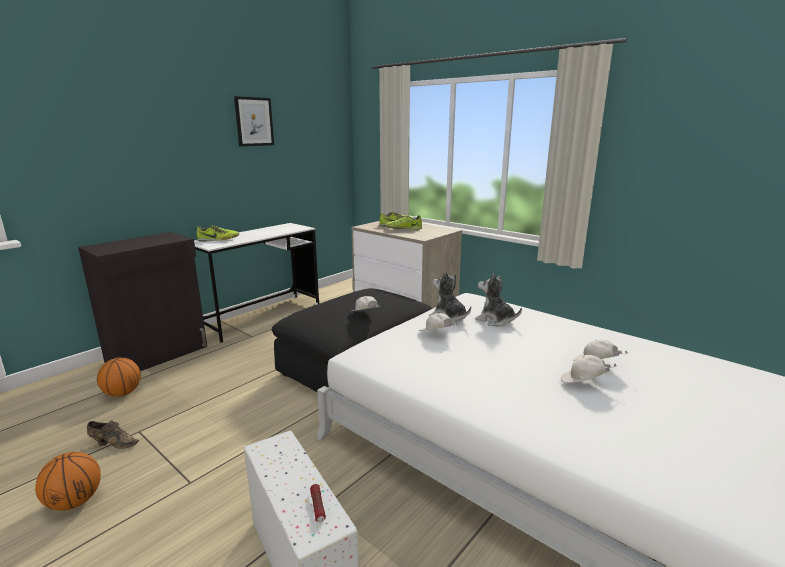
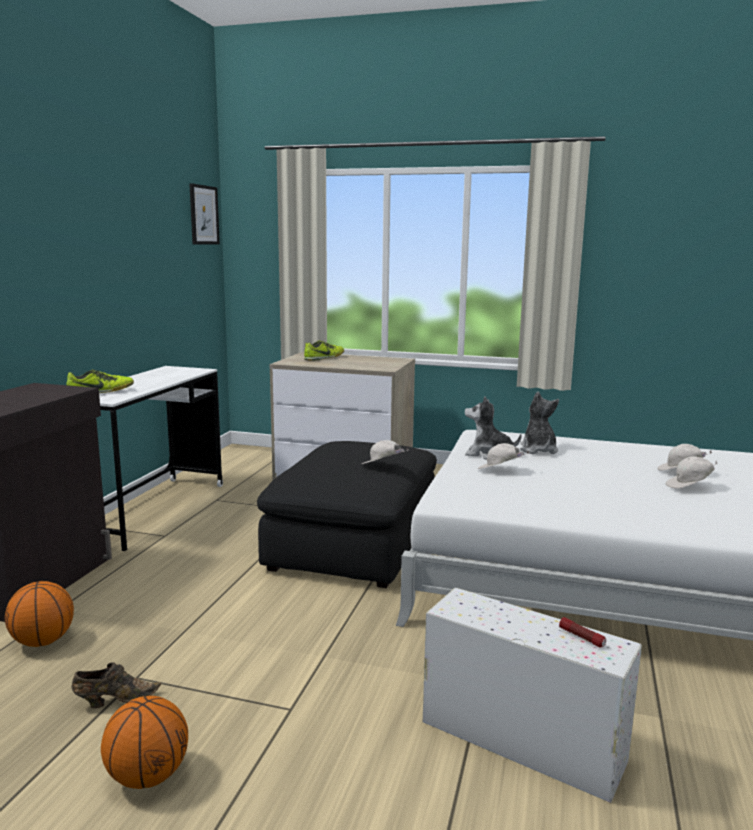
camera: 25 degrees left, 5 degrees down
(254, 121) = (123, 215): picture -> picture (203, 215)
(403, 229) = (344, 362): shoe -> none
(495, 320) = (538, 450): plush toy -> plush toy turned 75 degrees clockwise

